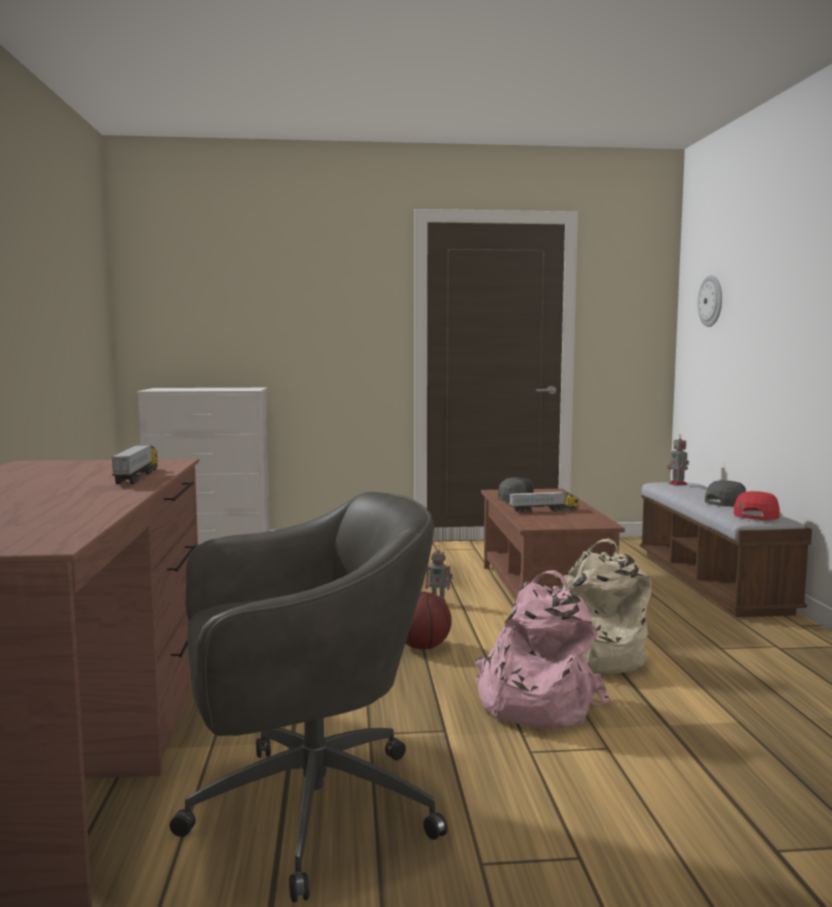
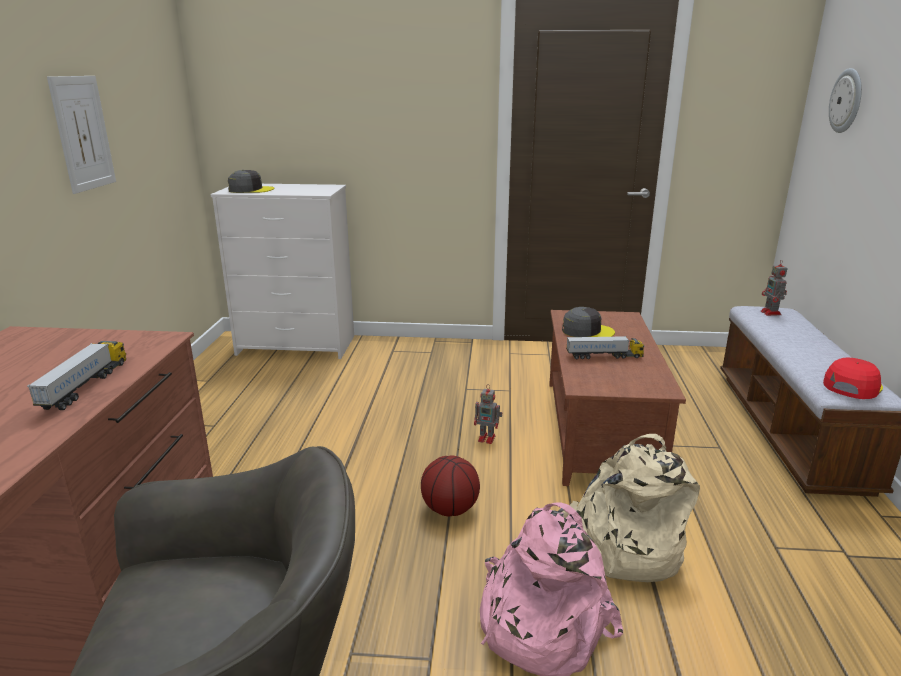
camera: 10 degrees right, 15 degrees up
(45, 315) = (83, 133): none -> picture
(729, 502) = (822, 356): grey cap -> grey cap (250, 190)

